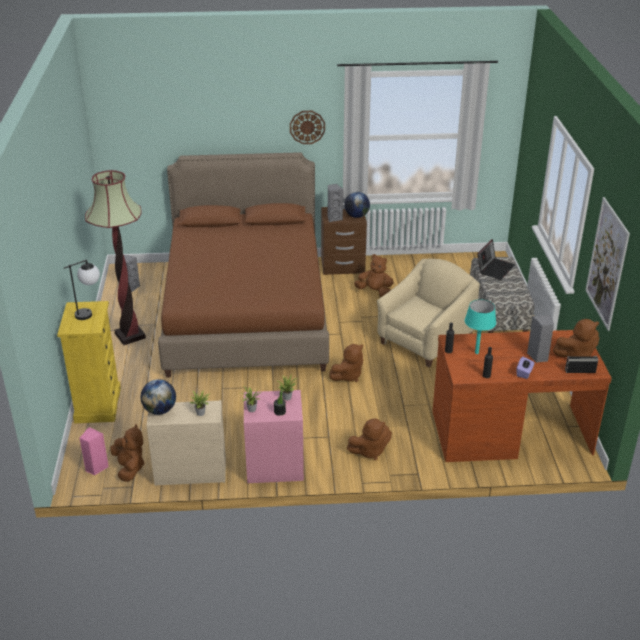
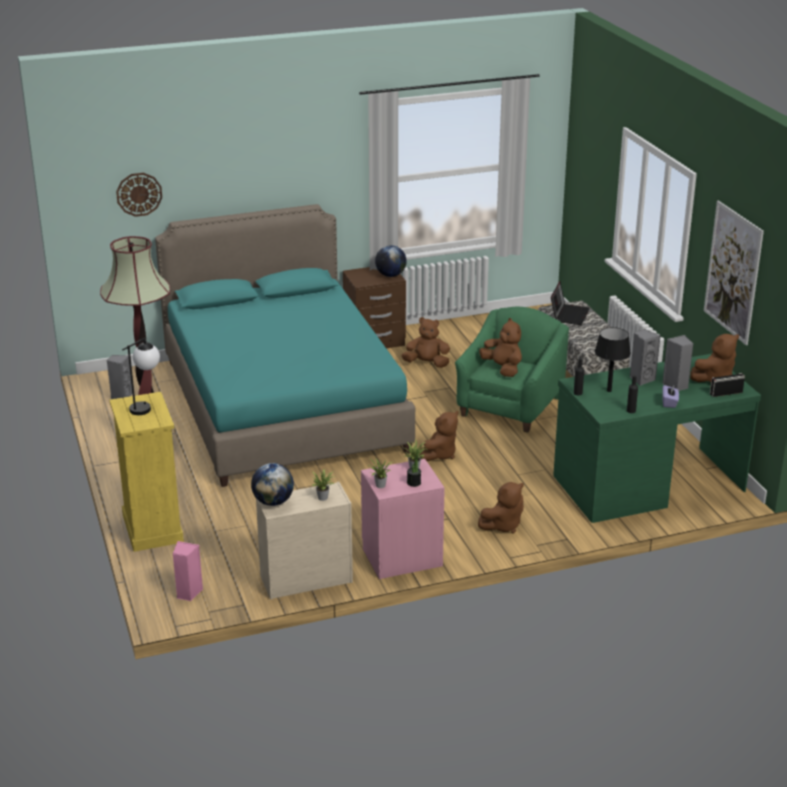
camera: 15 degrees left, 5 degrees down
(129, 468) = (229, 586): brown plush toy -> brown plush toy (503, 368)
(245, 312) = (282, 405): brown bed -> turquoise bed
(307, 127) = (323, 172): wall clock -> wall clock (139, 194)
(334, 218) = (365, 280): grey speaker -> grey speaker (641, 379)
(425, 341) = (510, 407): beige armchair -> green armchair
(476, 353) = (609, 390): turquoise table lamp -> black table lamp
(510, 432) = (647, 483): brown desk -> green desk

